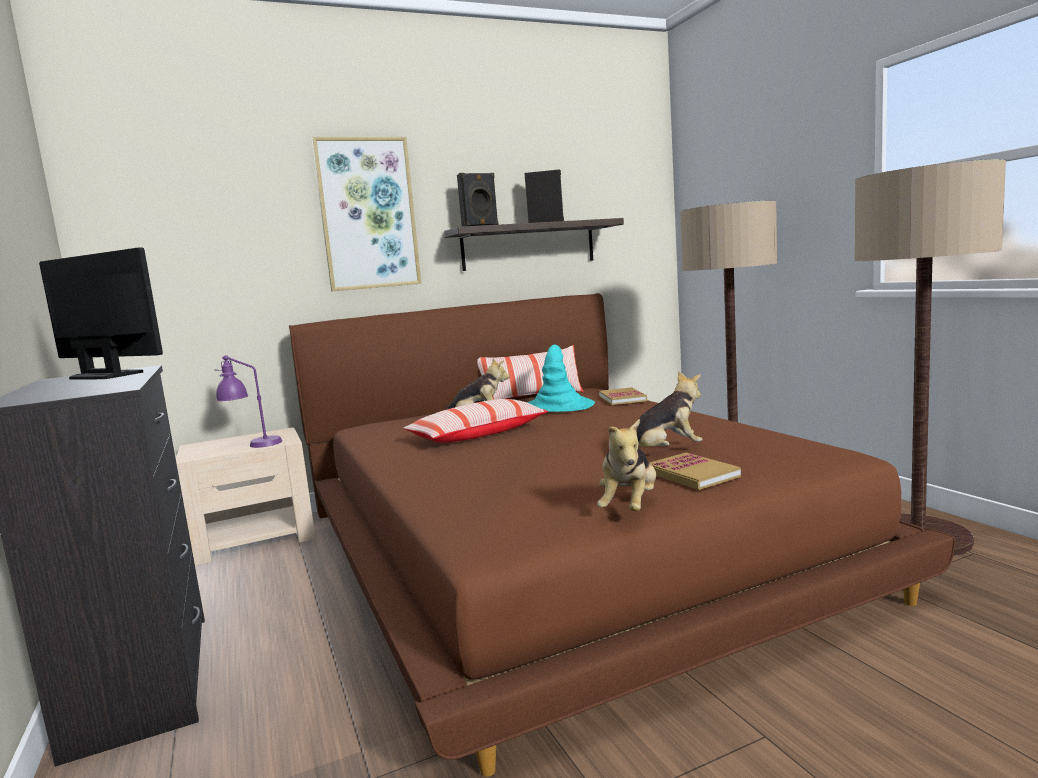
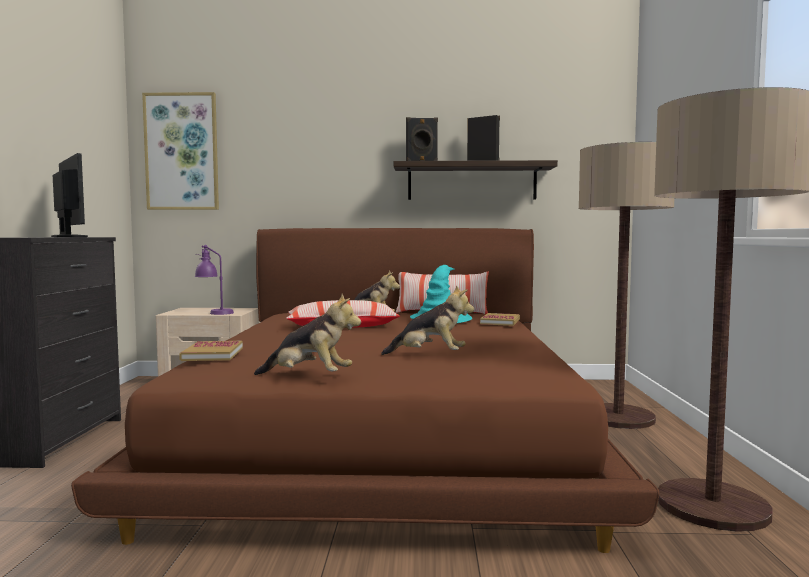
camera: 25 degrees right, 5 degrees down
(368, 214) = (334, 149): picture -> picture (182, 152)
(630, 507) = (309, 377): plush toy -> plush toy turned 120 degrees counterclockwise
(691, 474) = (402, 369): book -> book (212, 354)

